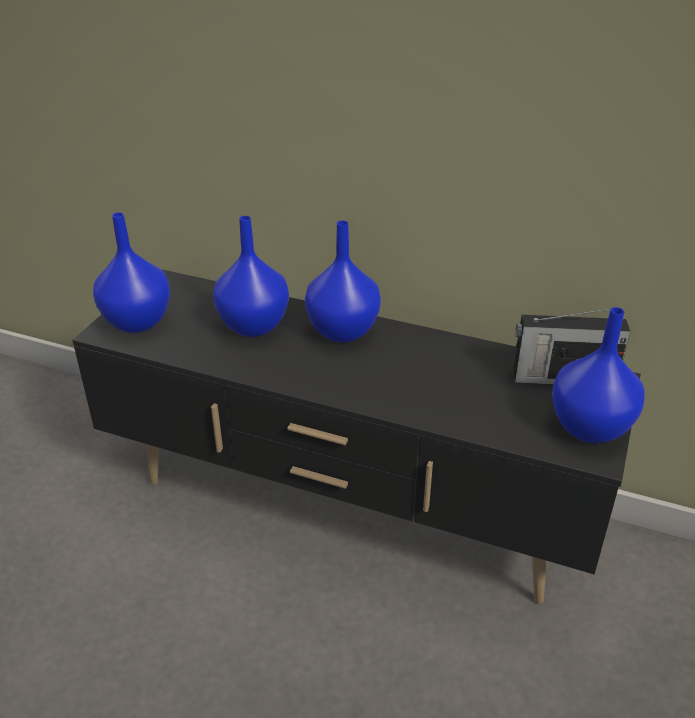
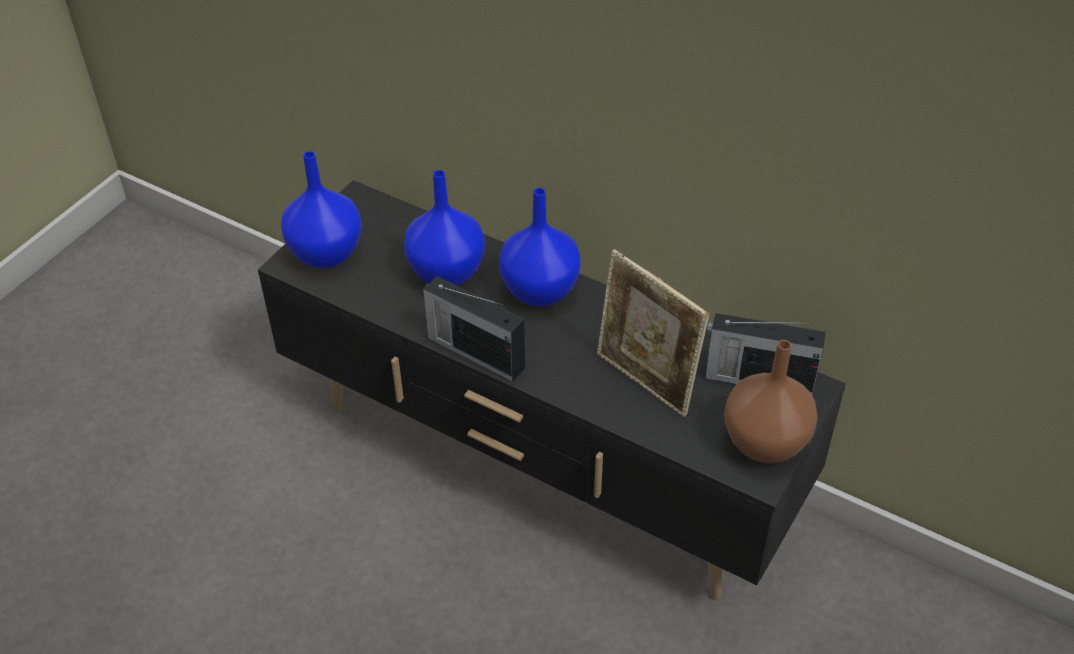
camera: 10 degrees right, 10 degrees up
(294, 383) = (474, 351): none -> radio
(461, 391) = (645, 382): none -> picture frame
(591, 427) = (766, 442): blue vase -> brown vase

